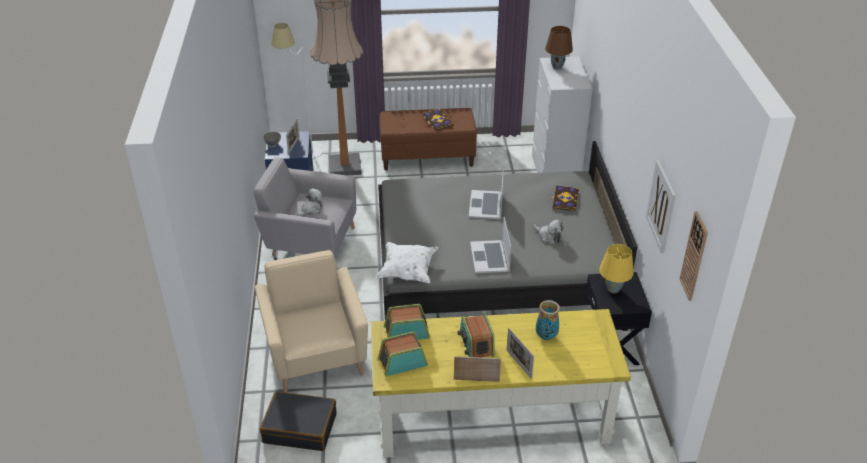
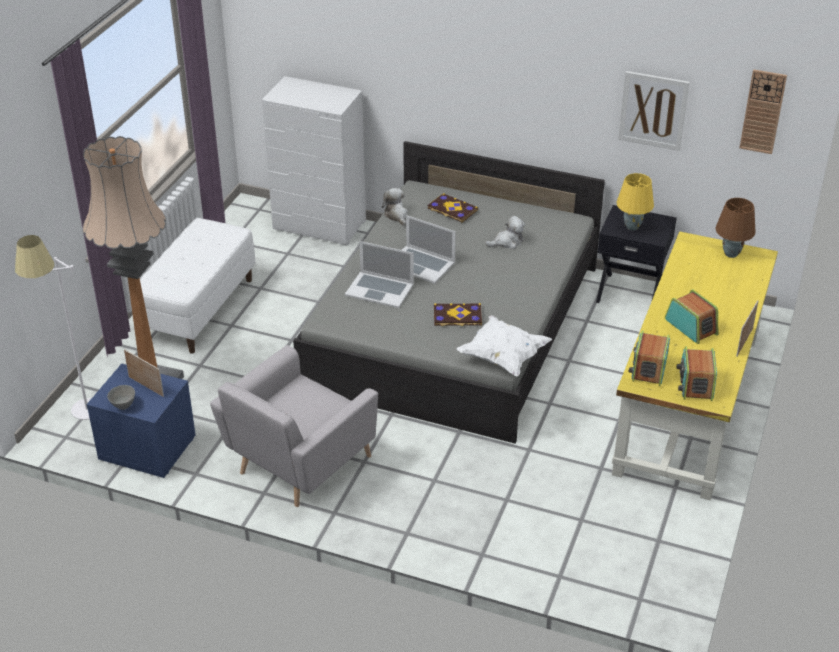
camera: 65 degrees left, 0 degrees up
(300, 428) = (636, 557): black suitcase -> none
(311, 210) = (302, 412): plush toy -> plush toy (396, 215)
(315, 353) = (518, 513): beige armchair -> none
(427, 157) = (198, 309): brown bench -> white bench
(437, 121) = (201, 251): book -> book (457, 316)
(476, 344) = (691, 326): radio -> radio turned 135 degrees counterclockwise
(490, 257) = (516, 291): laptop -> laptop (379, 289)
(519, 364) = (733, 309): picture frame -> none
(546, 336) = (701, 280): vase -> none
(557, 67) = (295, 95): brown table lamp -> brown table lamp (730, 253)

